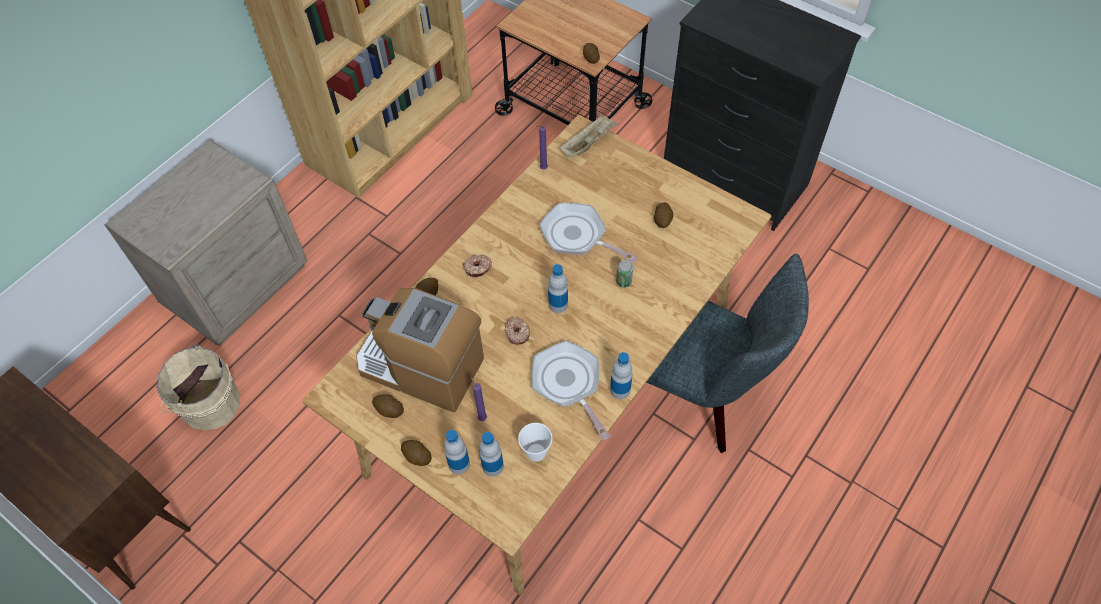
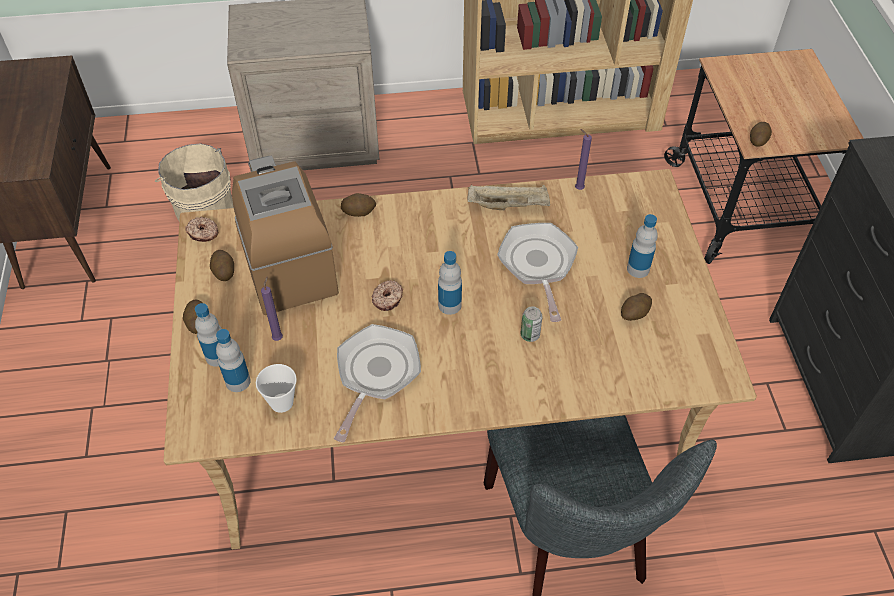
camera: 45 degrees right, 5 degrees down
(478, 268) = (422, 224): donut -> donut (203, 233)
(588, 143) = (647, 198): beige tray -> beige tray (509, 205)
(620, 390) = (411, 418): bottle -> bottle (638, 269)

